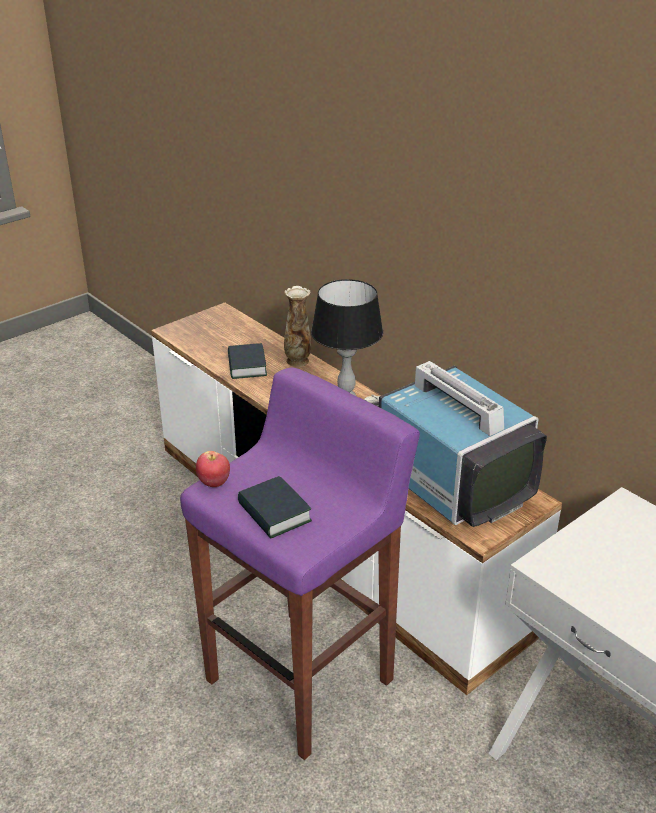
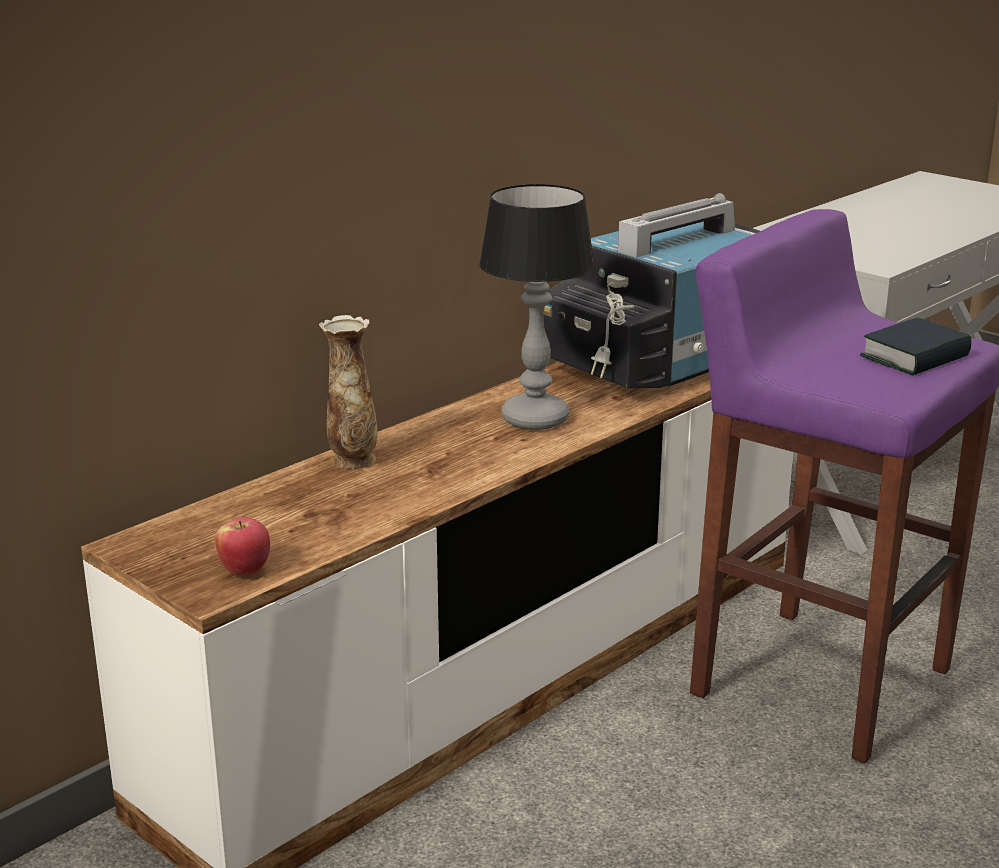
camera: 95 degrees left, 10 degrees down
(214, 482) = (878, 393): apple -> apple (245, 570)
(247, 366) = (373, 501): book -> none

